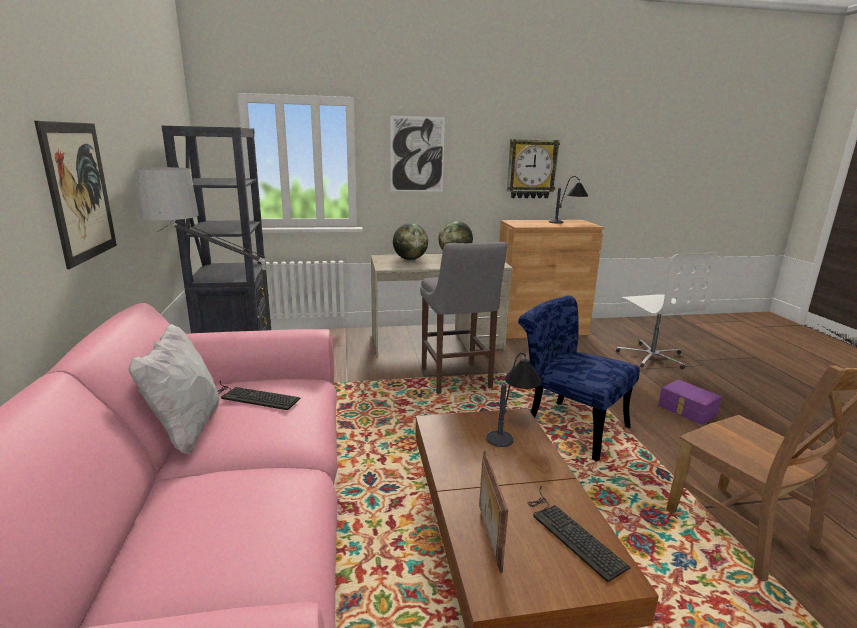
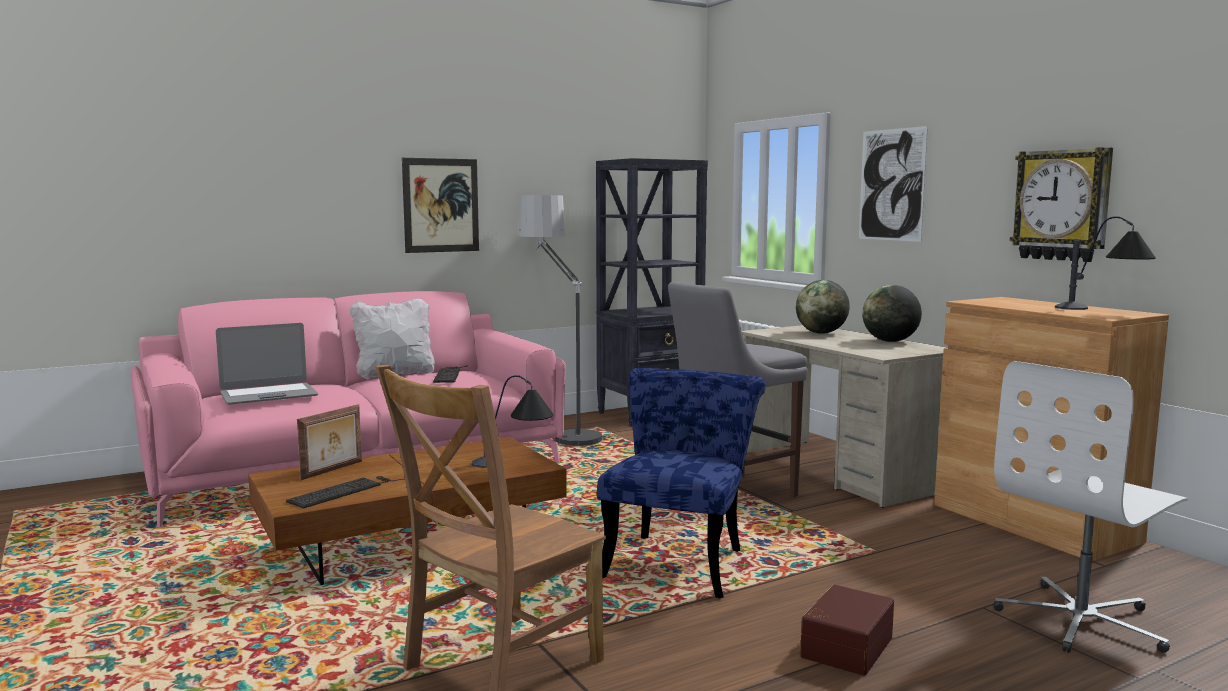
camera: 70 degrees right, 10 degrees down
(226, 549) = (268, 395): none -> laptop
(488, 537) = (333, 470): picture frame -> picture frame turned 150 degrees clockwise
(686, 410) = (844, 646): purple storage box -> brown storage box

